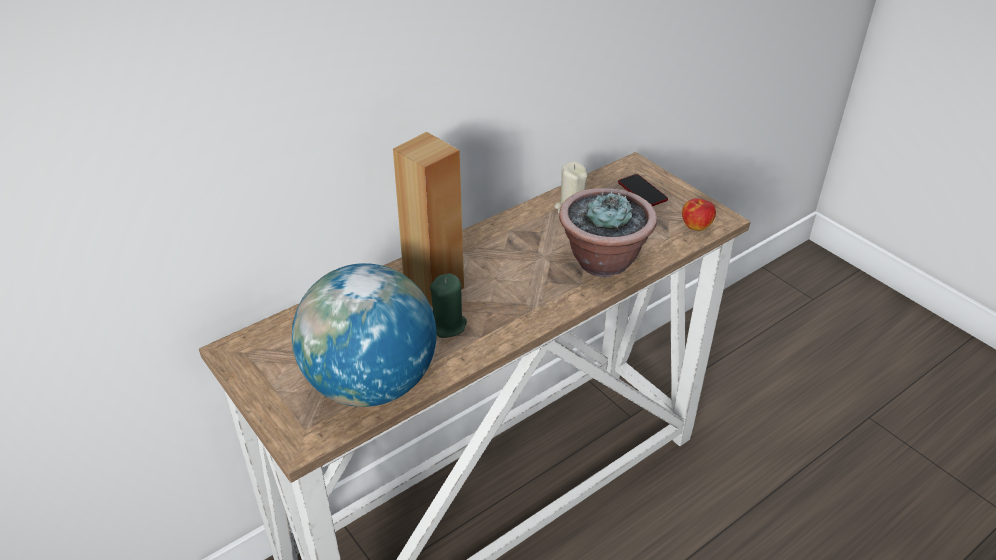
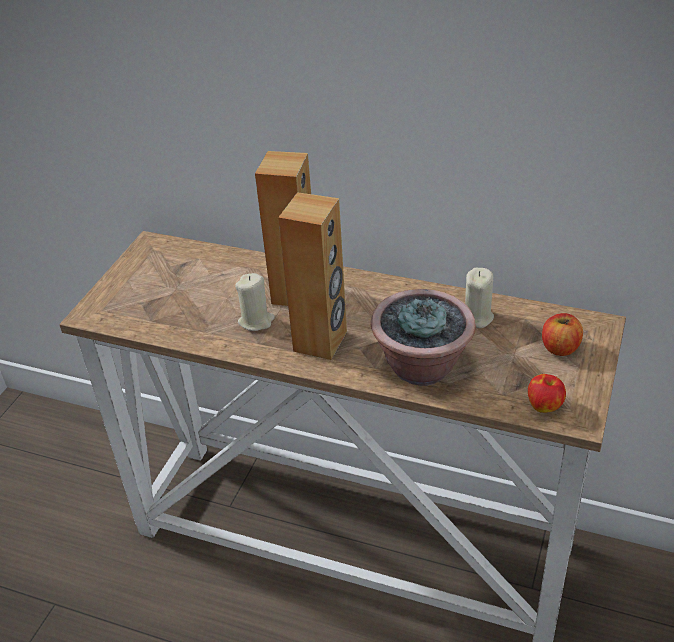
camera: 60 degrees right, 0 degrees up
(371, 383) = (164, 316): globe -> none
(448, 325) = (256, 321): green candle -> beige candle
(517, 299) = (321, 341): none -> brown speaker
(642, 191) = (560, 348): phone -> apple

